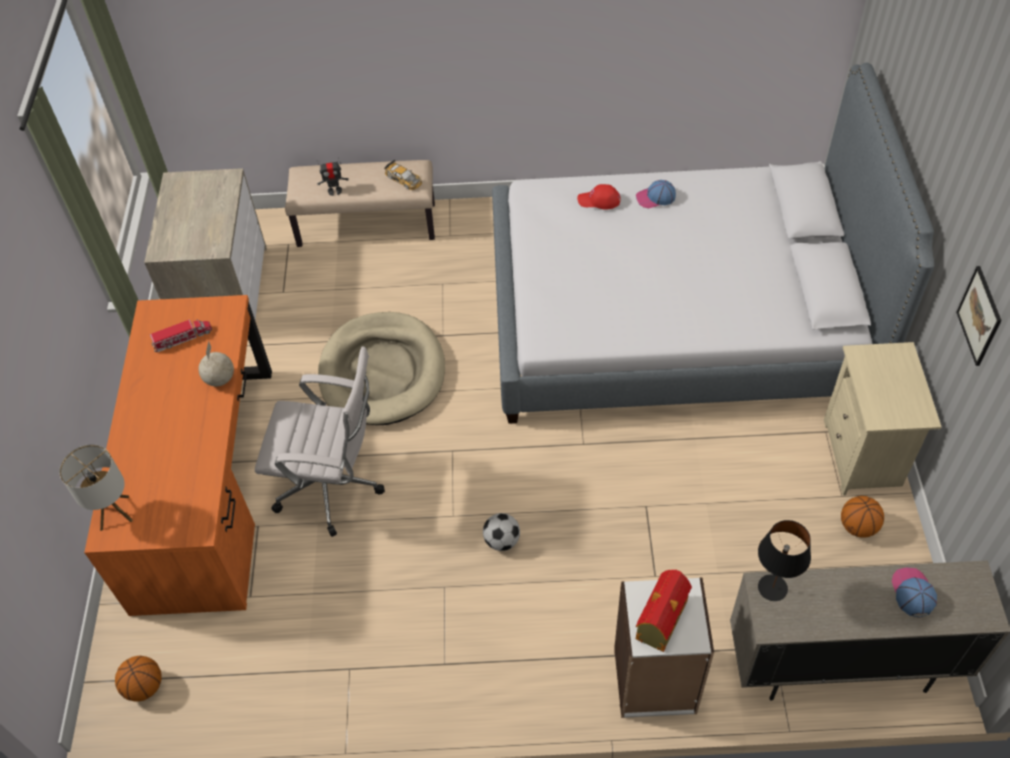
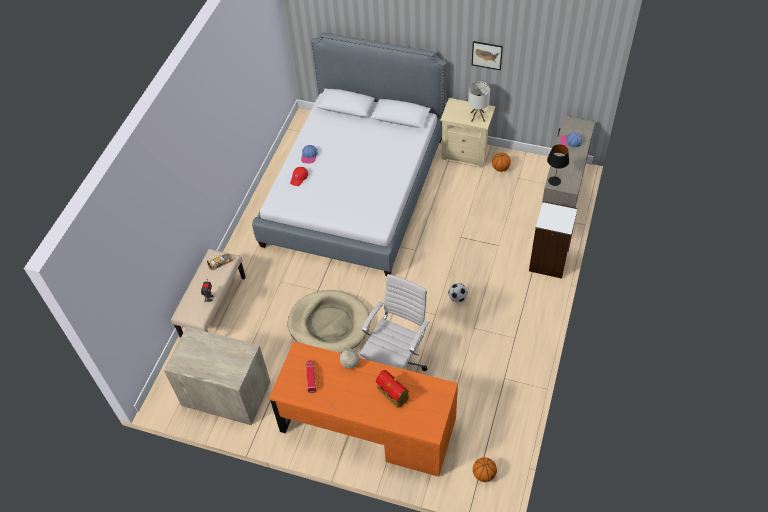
camera: 70 degrees left, 0 degrees up
(115, 512) = (419, 426): table lamp -> table lamp (477, 117)
(660, 621) = (558, 220): toy house -> toy house (393, 394)

